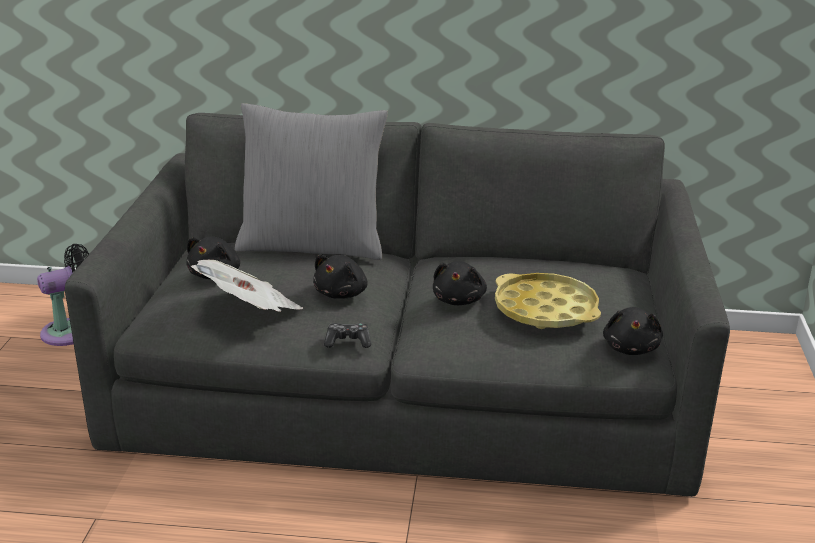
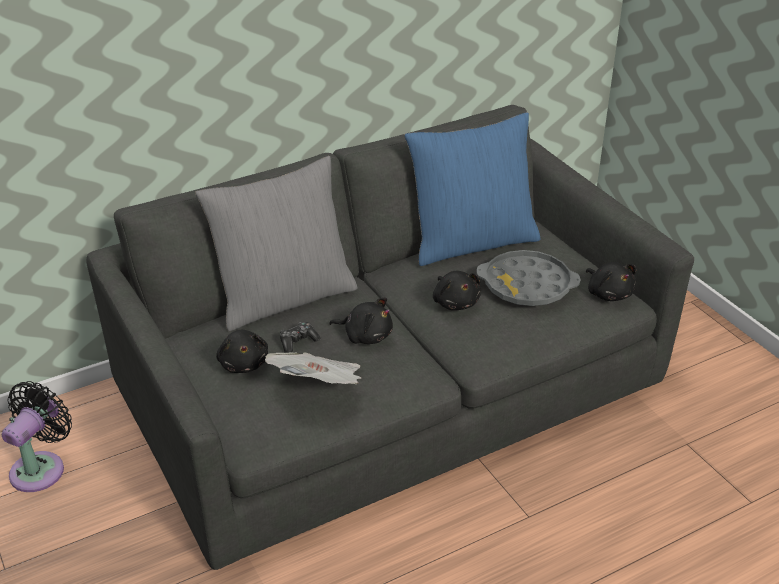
camera: 35 degrees left, 10 degrees up
(342, 294) = (365, 335): black plush toy -> black plush toy turned 60 degrees counterclockwise
(348, 342) = (421, 378): game controller -> game controller (298, 342)
(540, 262) = (471, 242): none -> blue pillow
(545, 310) = (527, 285): yellow tray -> grey tray

